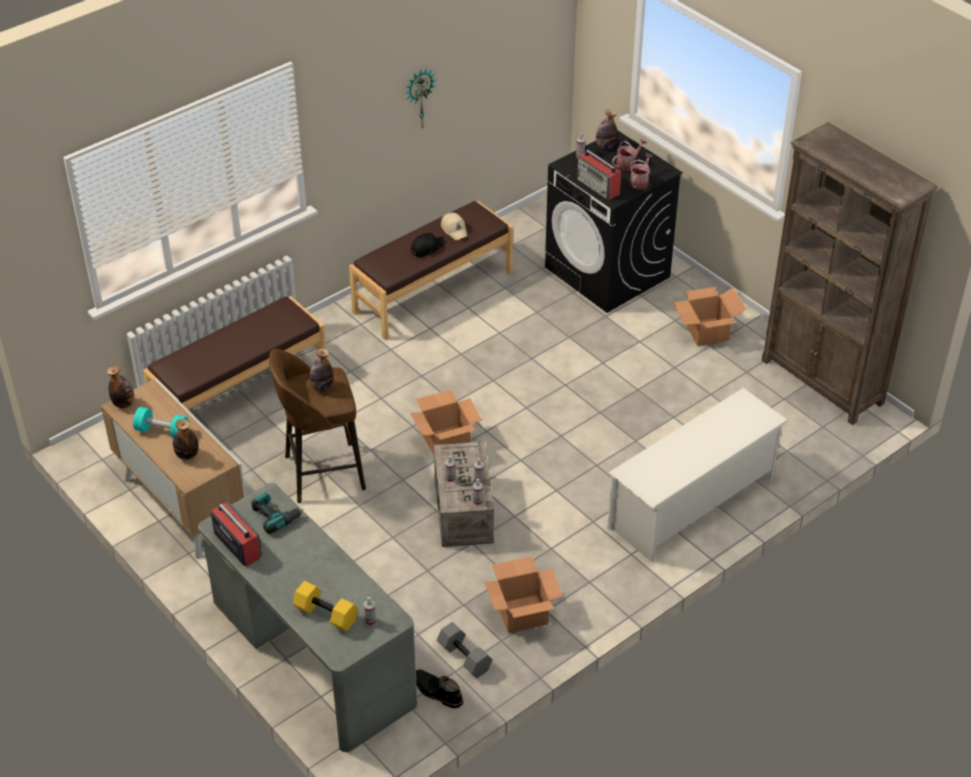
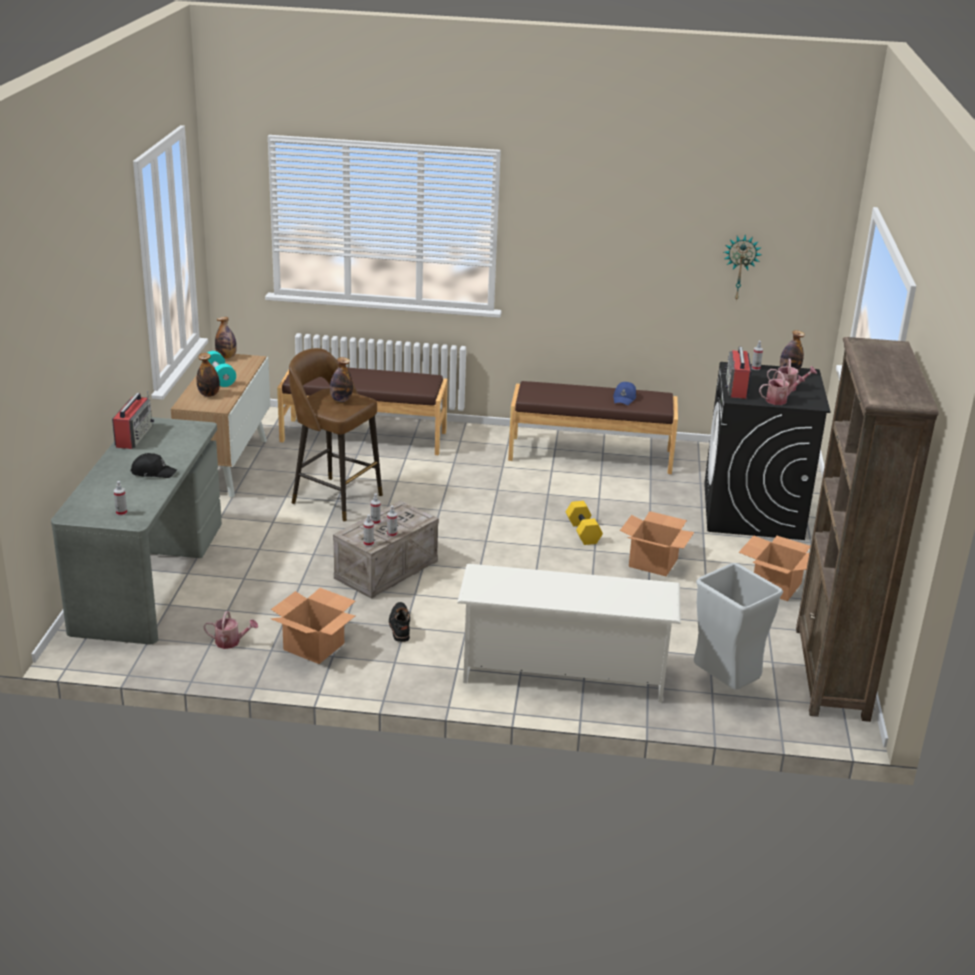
camera: 45 degrees right, 15 degrees down
(275, 516) = (182, 437): power drill -> none
(325, 615) = (105, 493): yellow dumbbell -> yellow dumbbell (582, 532)
(419, 98) = (637, 257): wall clock -> wall clock (740, 267)
(427, 248) = (585, 397): black cap -> black cap (153, 472)
(437, 692) = (178, 646): black boot -> black boot (400, 626)
(446, 442) = (446, 530): cardboard box -> cardboard box (652, 563)
(454, 229) = (624, 398): beige cap -> blue cap
(465, 657) = (231, 642): grey dumbbell -> watering can
(786, 439) = (725, 686): none -> grey trash can

